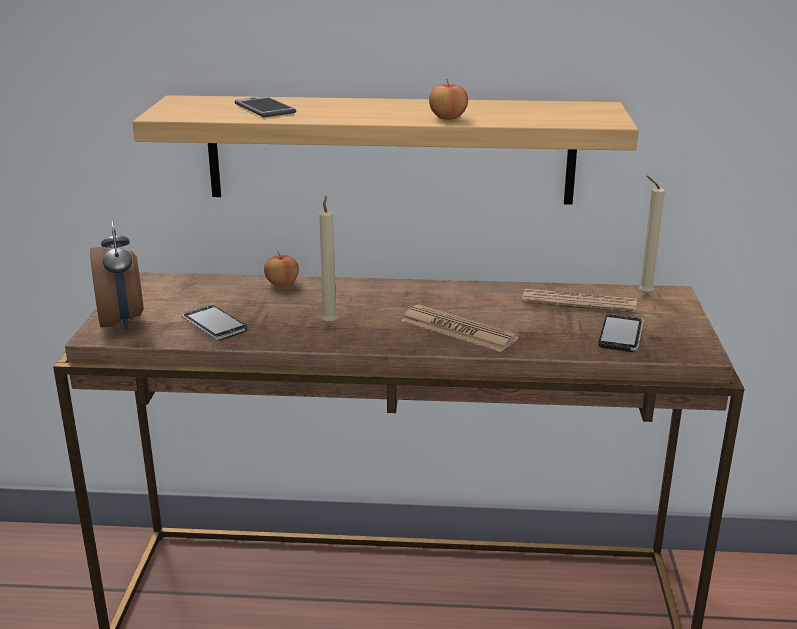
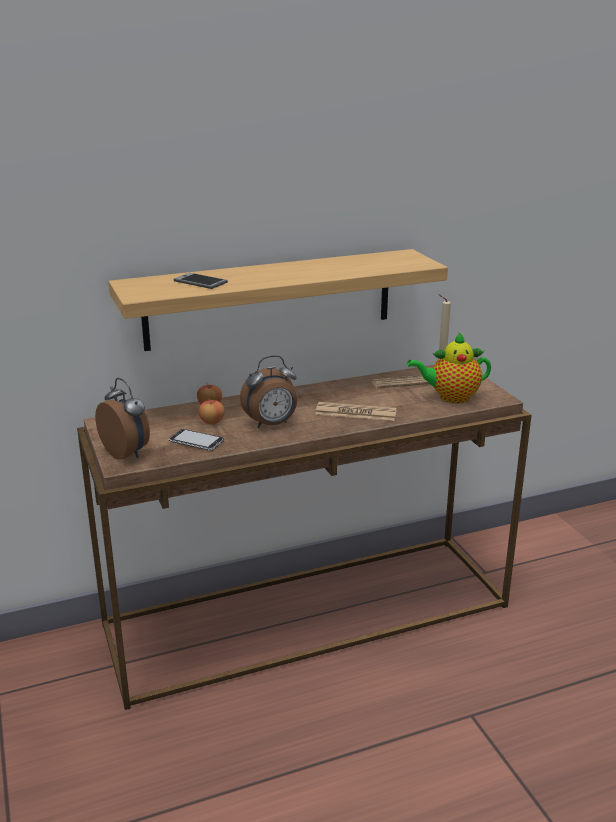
camera: 25 degrees left, 0 degrees up
(330, 322) = (271, 424): beige candle -> alarm clock
(448, 118) = (329, 273): apple -> apple (212, 422)
(621, 335) = (450, 397): phone -> teapot

